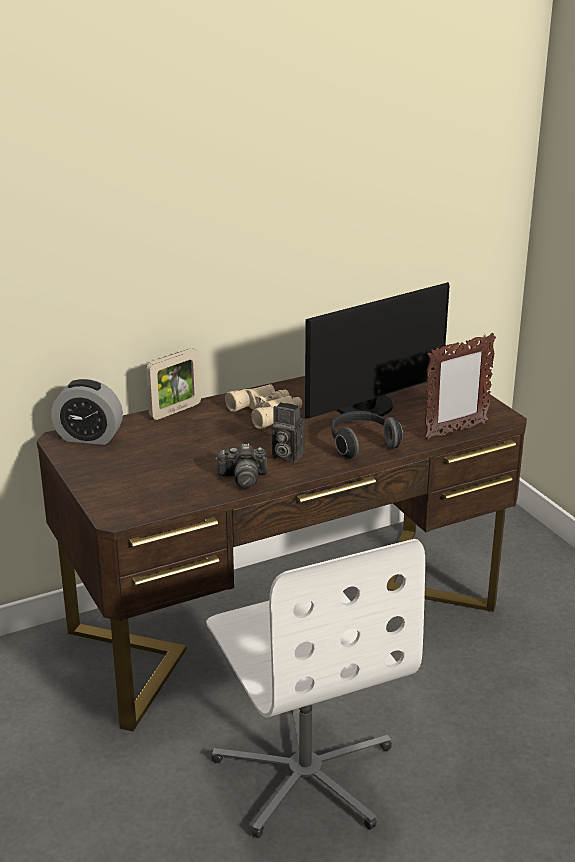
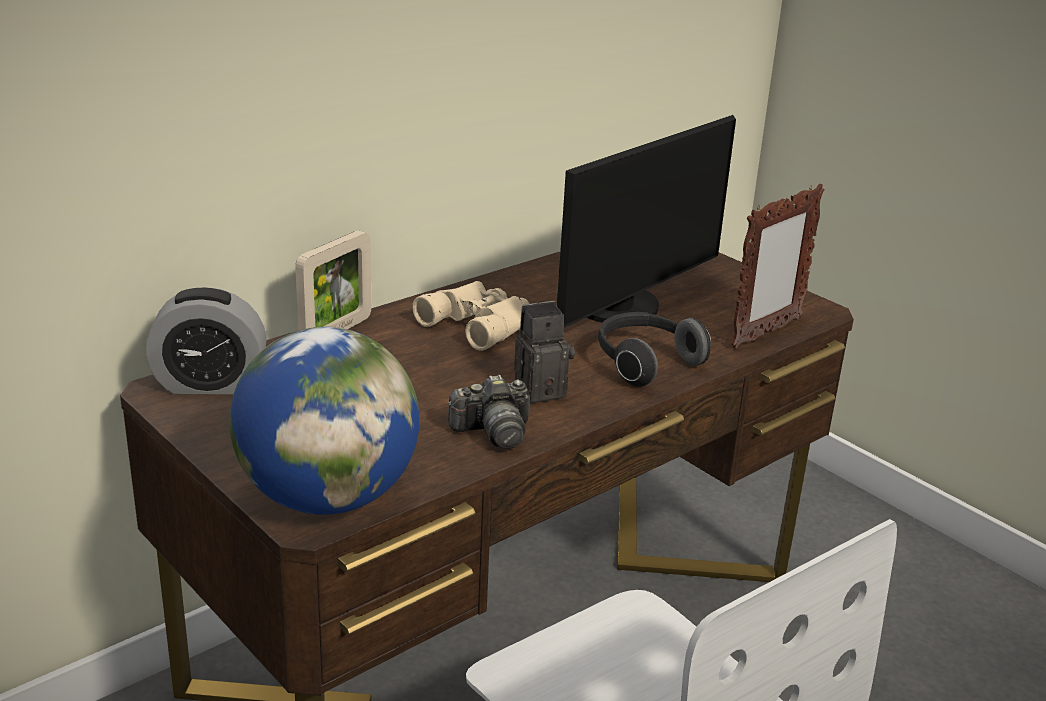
camera: 15 degrees left, 0 degrees up
(131, 505) = (327, 497): none -> globe
(285, 455) = (541, 389): camera -> camera turned 150 degrees clockwise

